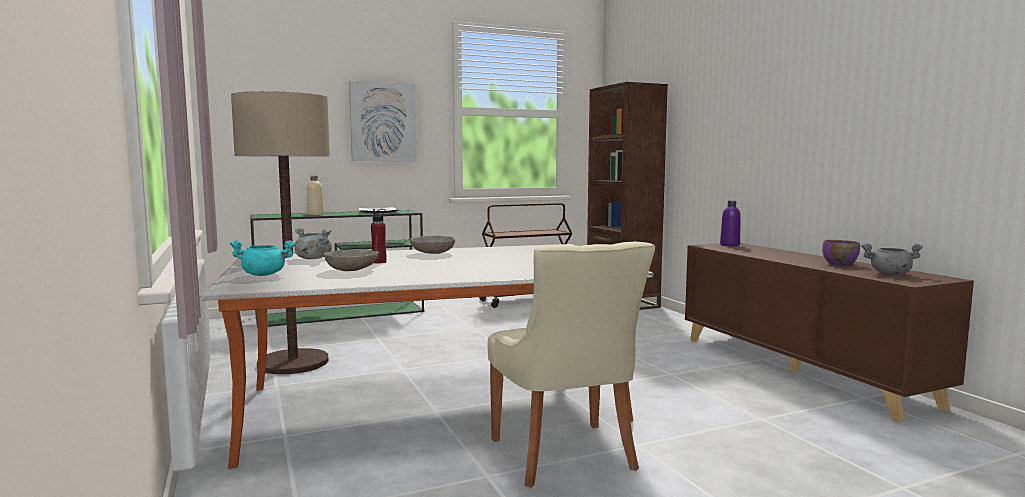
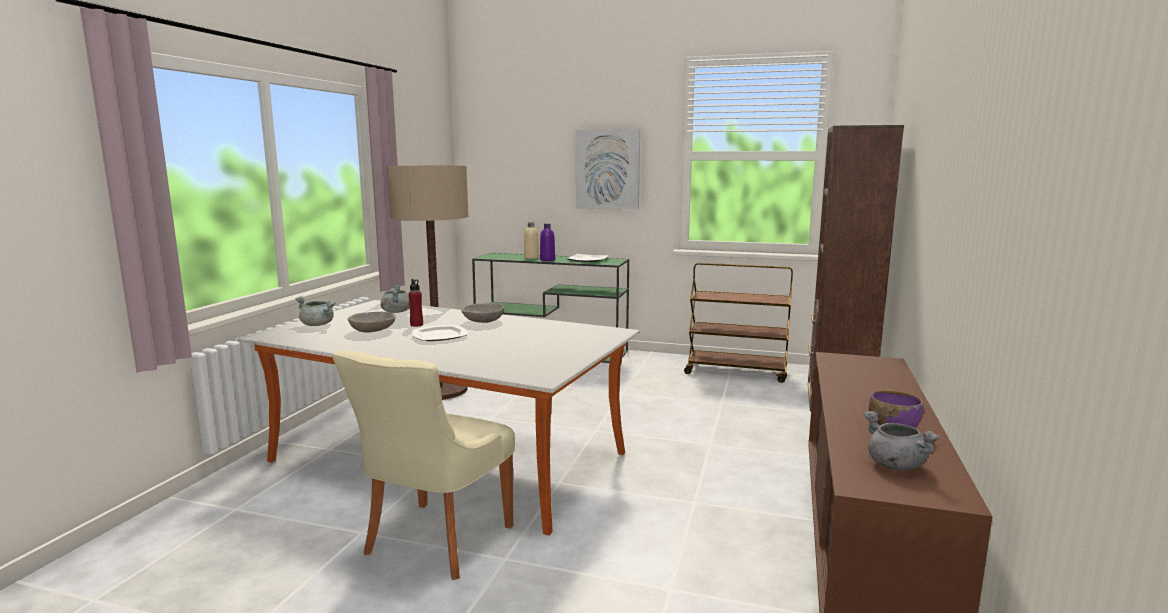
camera: 40 degrees right, 5 degrees up
(264, 275) = (318, 325): turquoise cooking pot -> grey cooking pot
(434, 264) = (439, 335): none -> plate
(729, 245) = (872, 362): purple bottle -> purple bottle (547, 260)

